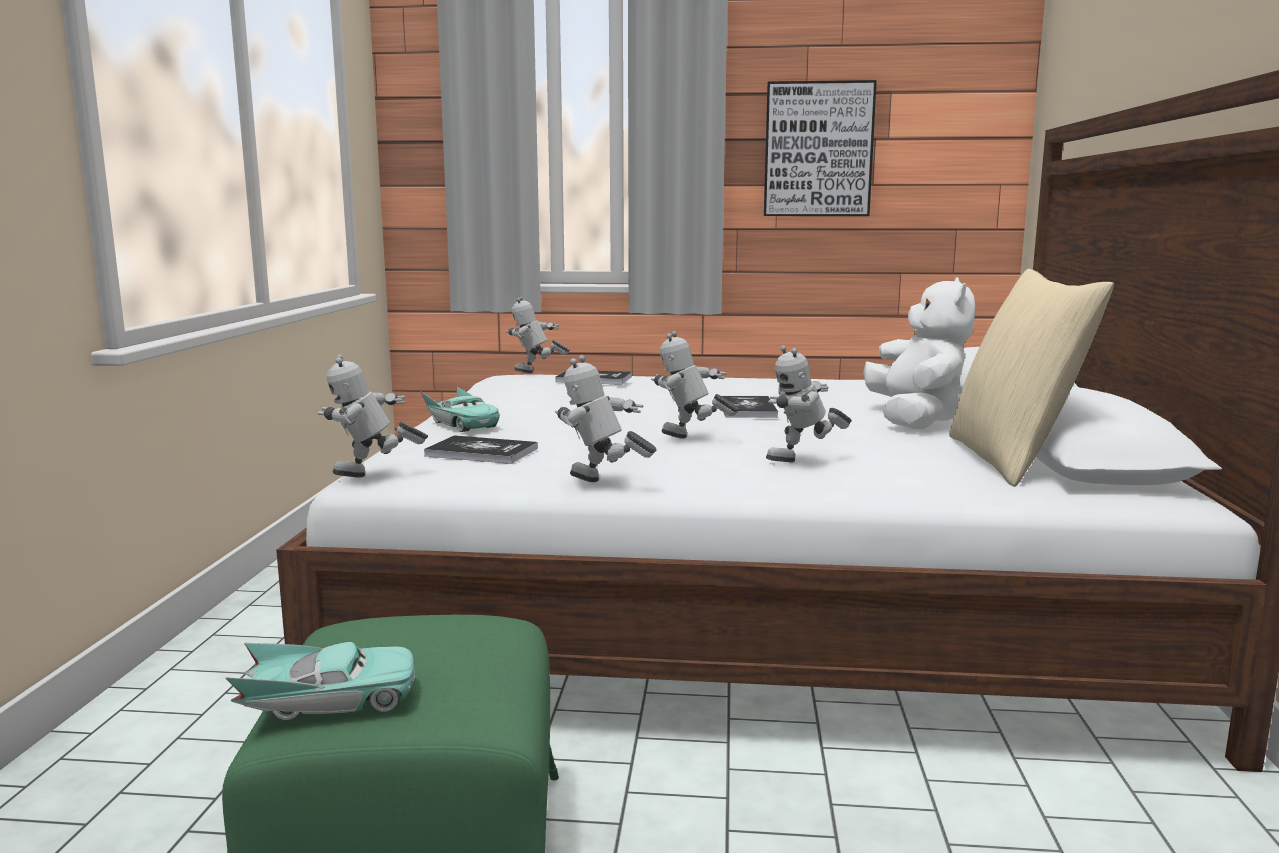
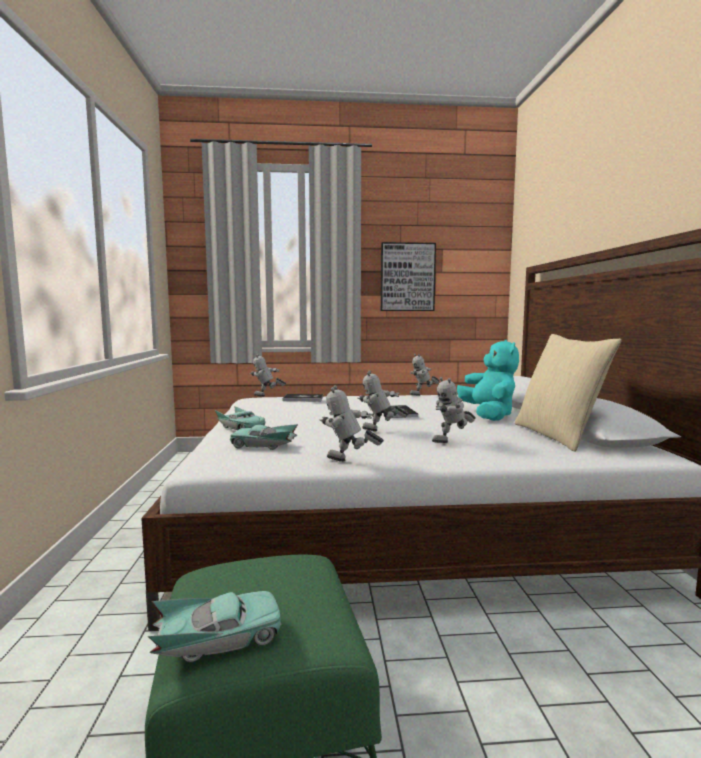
camera: 10 degrees left, 5 degrees down
(373, 477) = (202, 465): toy robot -> toy robot (423, 395)
(481, 452) = (263, 445): book -> turquoise toy car
(914, 420) = (488, 415): white plush toy -> turquoise plush toy

